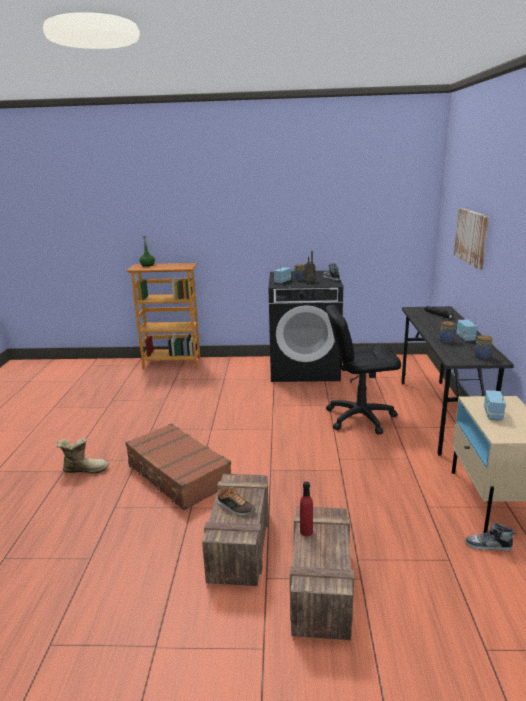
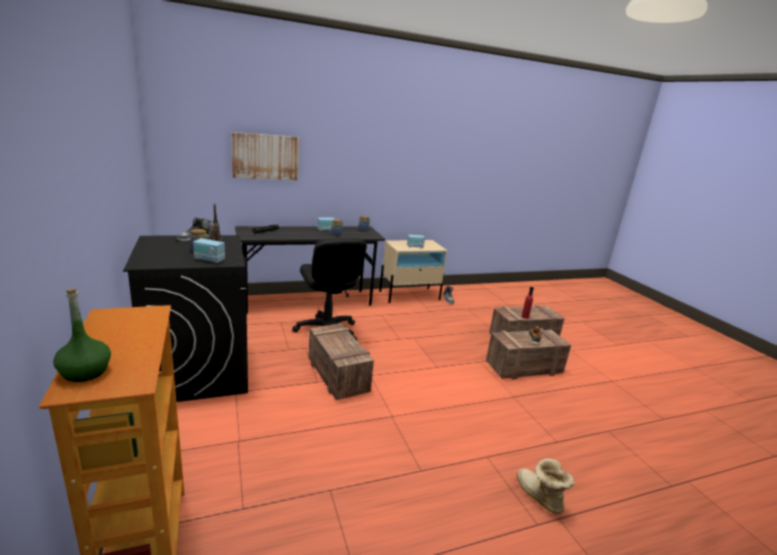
camera: 115 degrees left, 0 degrees up
(178, 475) = (485, 416): brown suitcase -> none
(278, 414) = (338, 375): none -> crate

